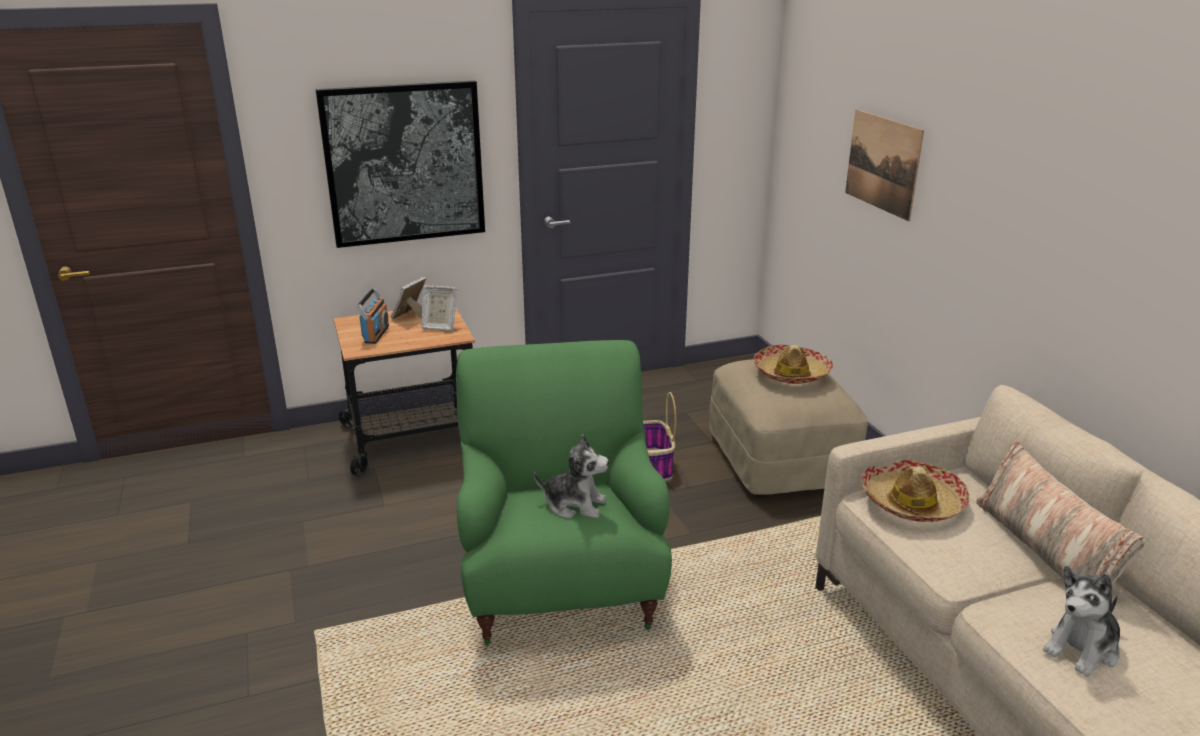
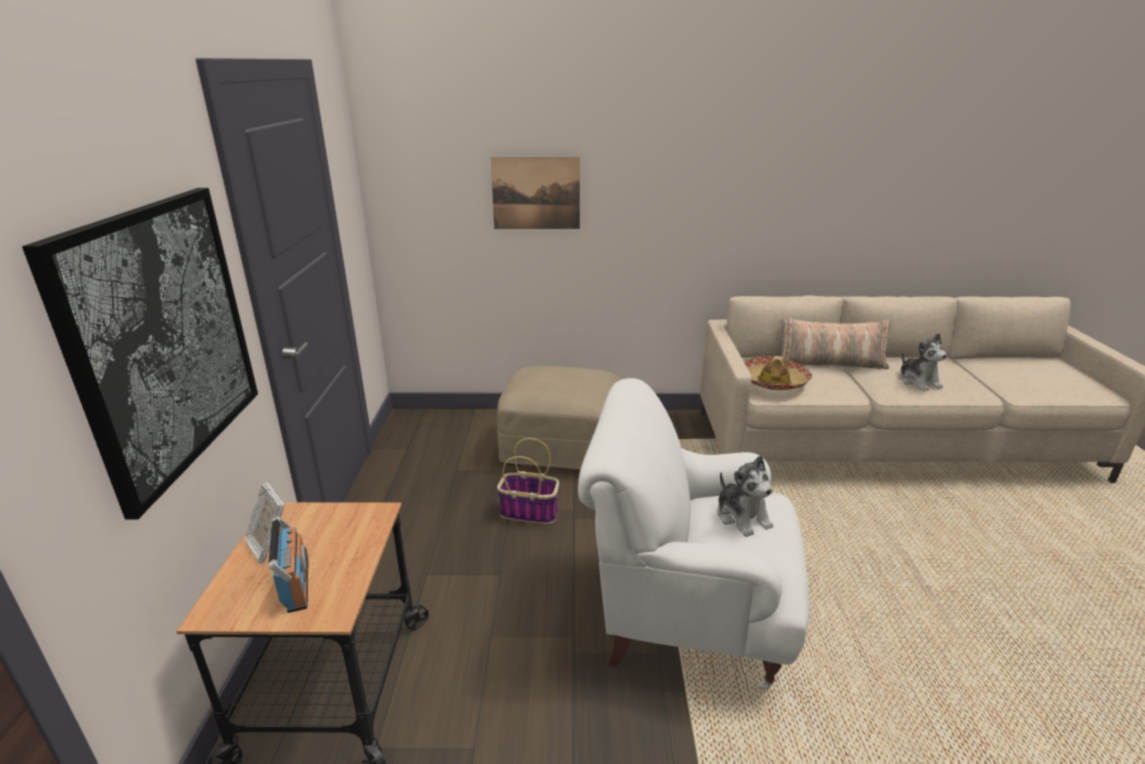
camera: 70 degrees left, 0 degrees up
(376, 334) = (296, 586): radio -> radio turned 45 degrees clockwise
(439, 326) = (333, 524): picture frame -> none
(561, 585) = (686, 614): green armchair -> white armchair
(574, 505) = (742, 517): plush toy -> plush toy turned 120 degrees clockwise
(791, 373) = (561, 375): hat -> none

